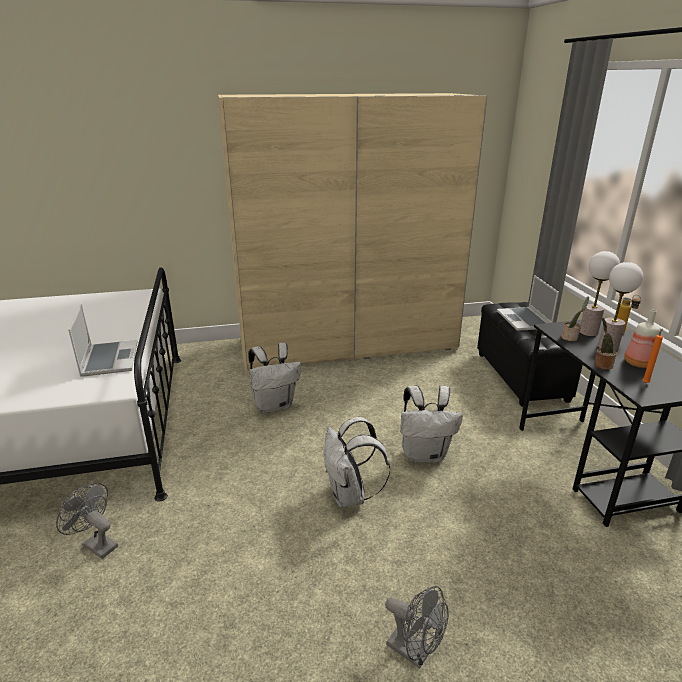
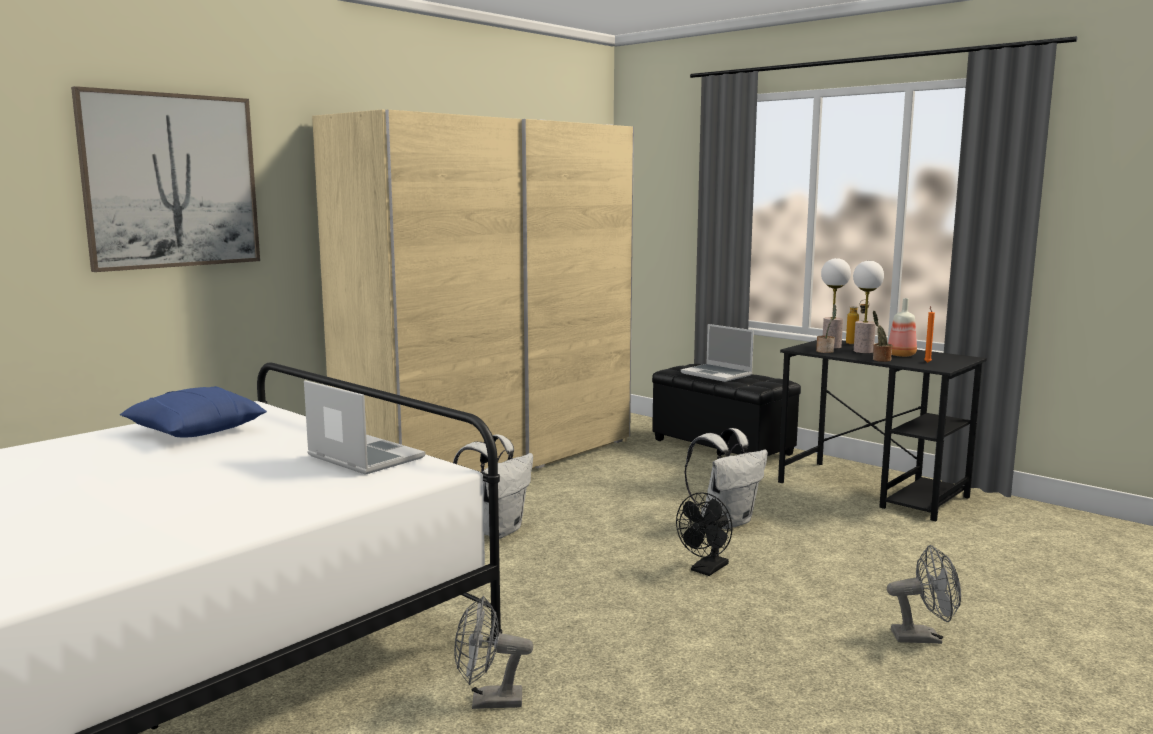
camera: 35 degrees left, 15 degrees down
(89, 309) = (195, 431): none -> blue pillow
(120, 144) = (171, 181): none -> picture
(350, 496) = (706, 570): white backpack -> black fan

